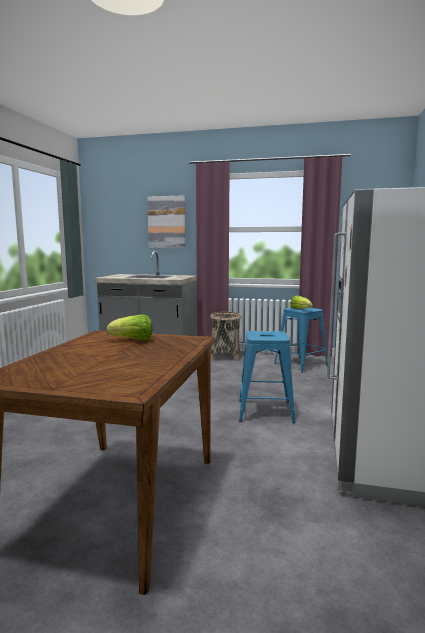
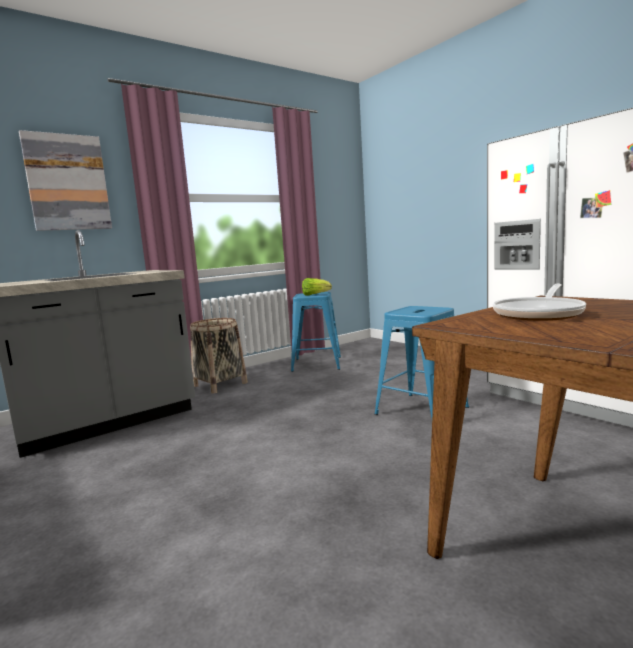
camera: 50 degrees left, 0 degrees up
(133, 340) = (540, 314): lettuce -> frying pan

